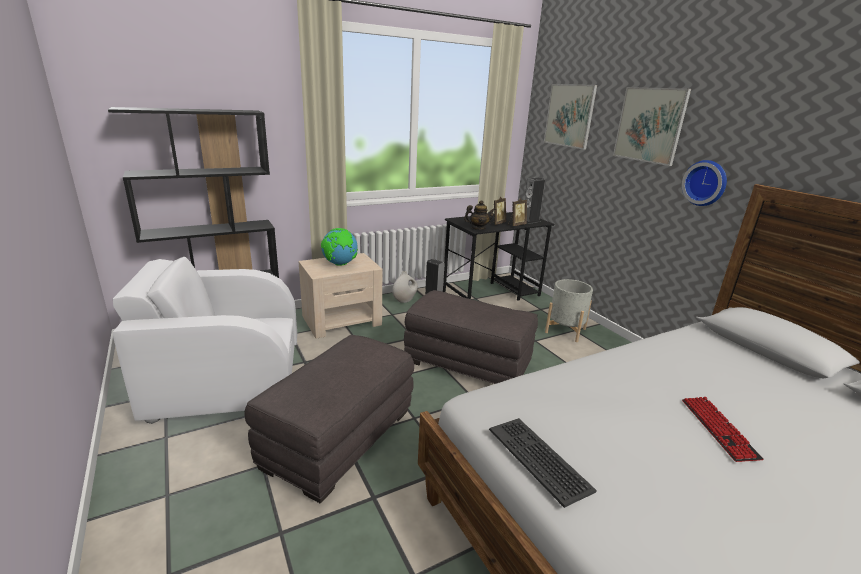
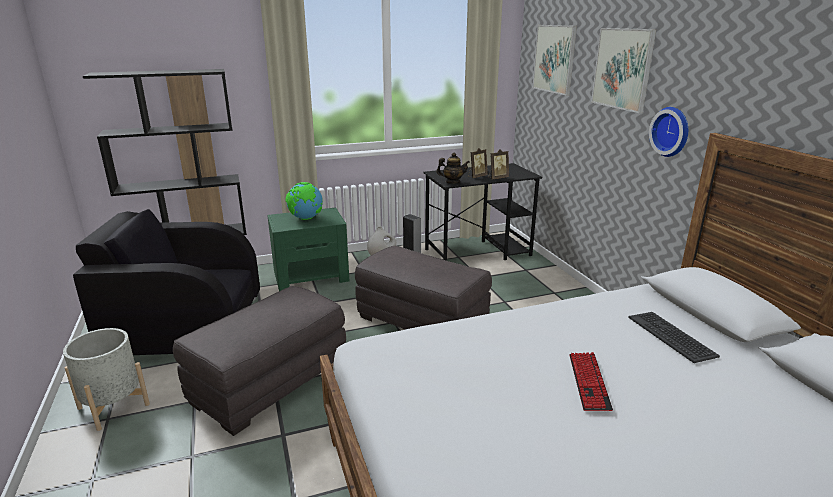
camera: 10 degrees right, 0 degrees up
(227, 379) = (186, 326): white armchair -> black armchair
(342, 320) = (311, 275): beige nightstand -> green nightstand
(530, 221) = (516, 174): speaker -> none
(539, 458) = (391, 395): keyboard -> keyboard (671, 336)
(565, 331) = (543, 293): grey planter -> grey planter (113, 406)

